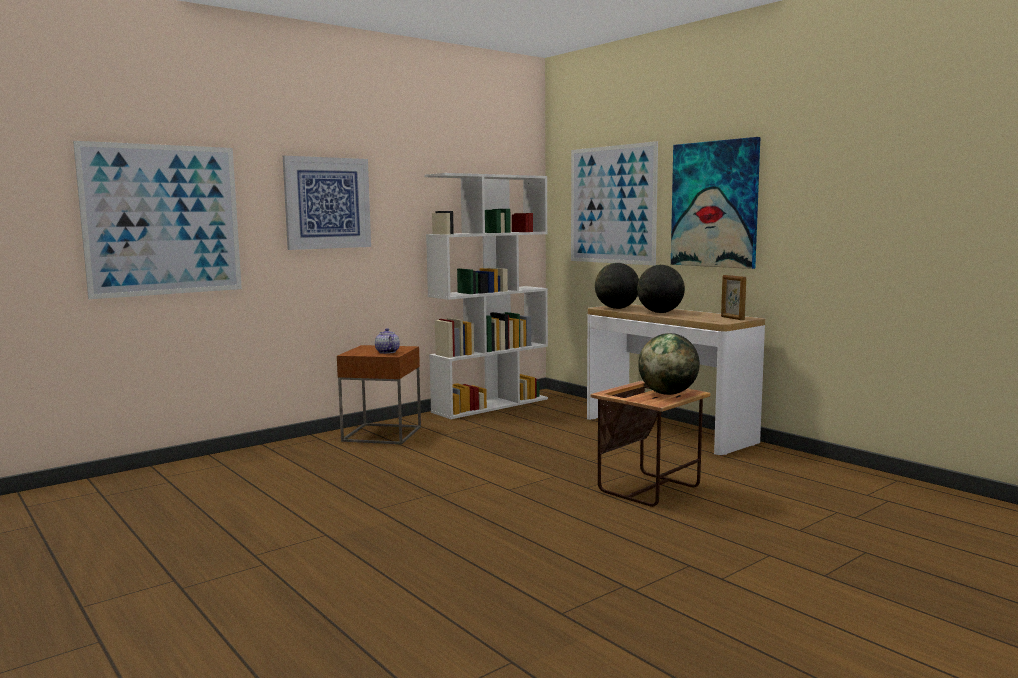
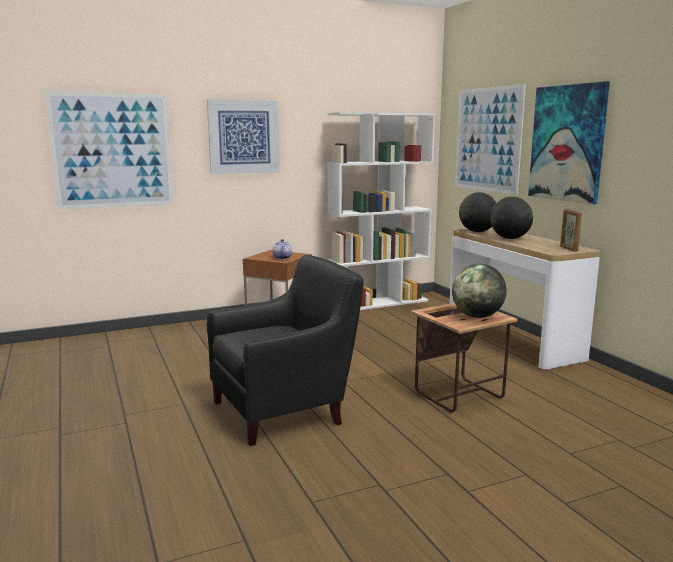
camera: 15 degrees right, 5 degrees up
(461, 526) = (285, 410): none -> black armchair

